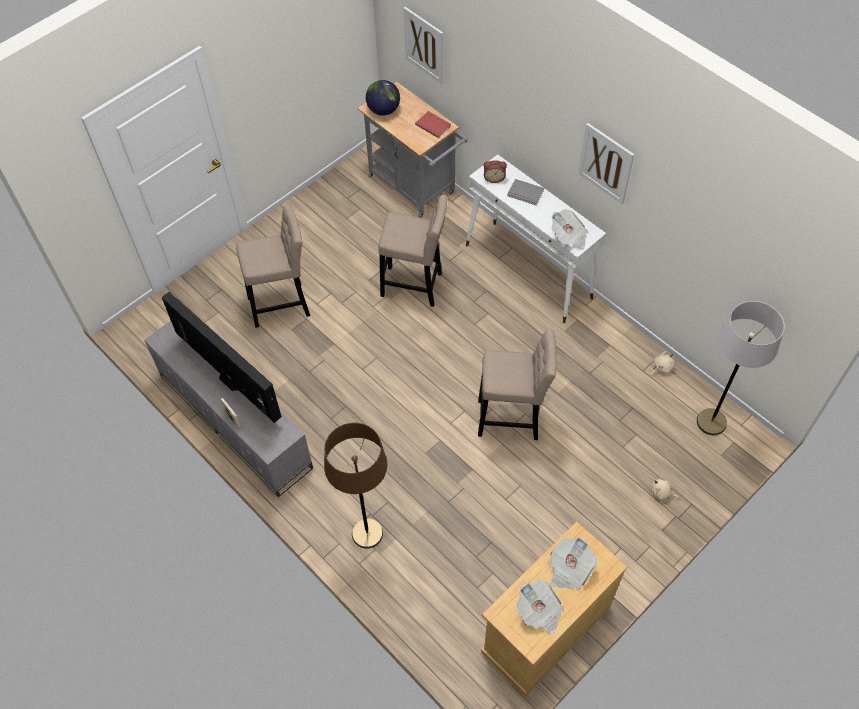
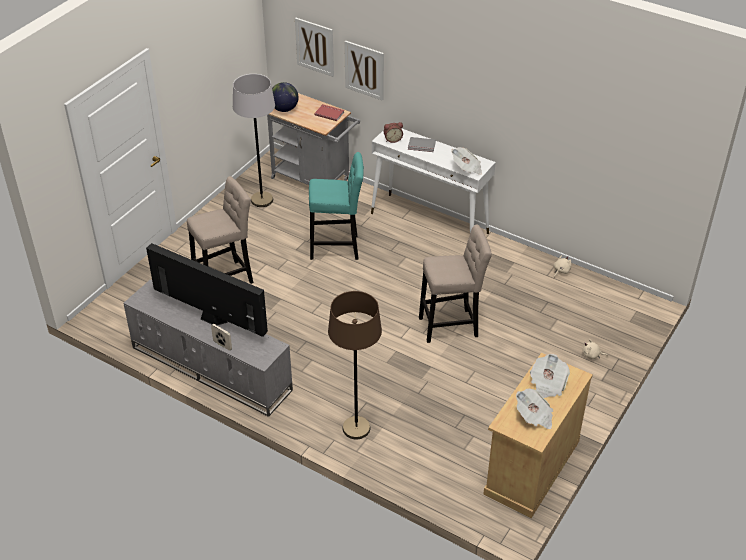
camera: 15 degrees left, 15 degrees down
(415, 286) = (337, 248): beige stool -> turquoise stool
(606, 163) = (488, 98): picture -> picture (364, 70)
(711, 422) = (614, 301): grey floor lamp -> grey floor lamp (262, 200)

